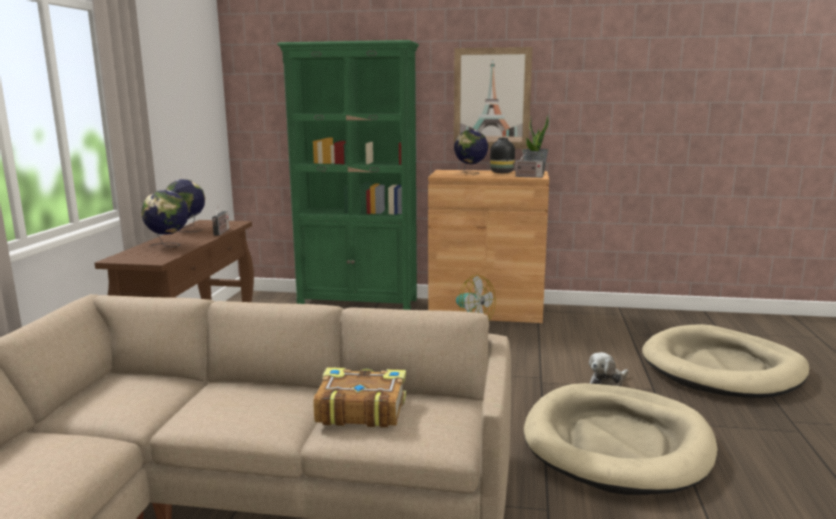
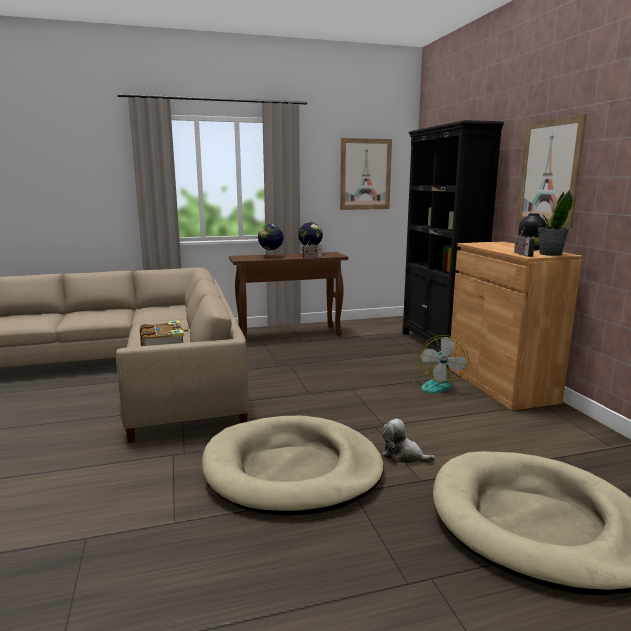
camera: 65 degrees right, 0 degrees up
(189, 99) = (365, 174): none -> picture
(358, 303) = (439, 344): green bookcase -> black bookcase
(470, 173) = (501, 246): globe -> none

